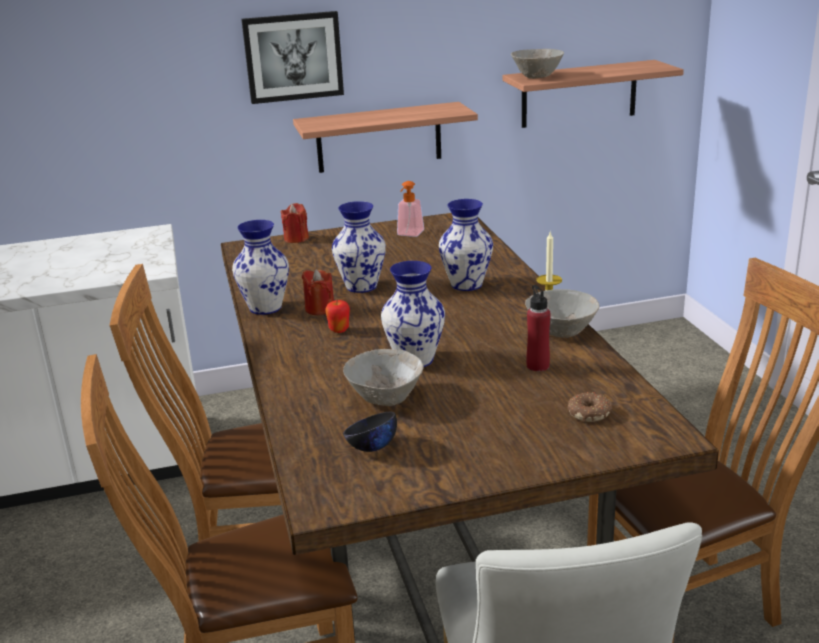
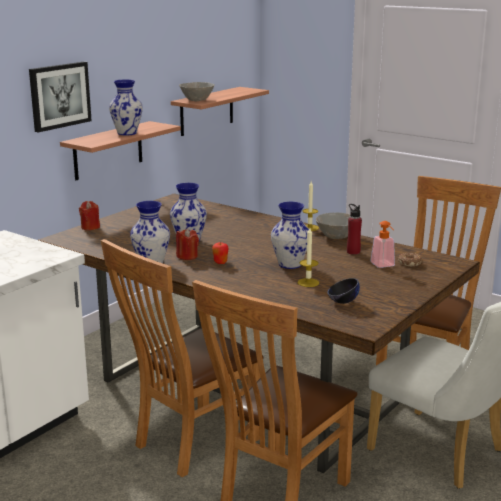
camera: 40 degrees left, 5 degrees down
(385, 398) = (308, 282): grey bowl -> candle
(409, 235) = (162, 211): soap dispenser -> soap dispenser (384, 266)
(467, 284) = (248, 227): vase -> vase (127, 133)

